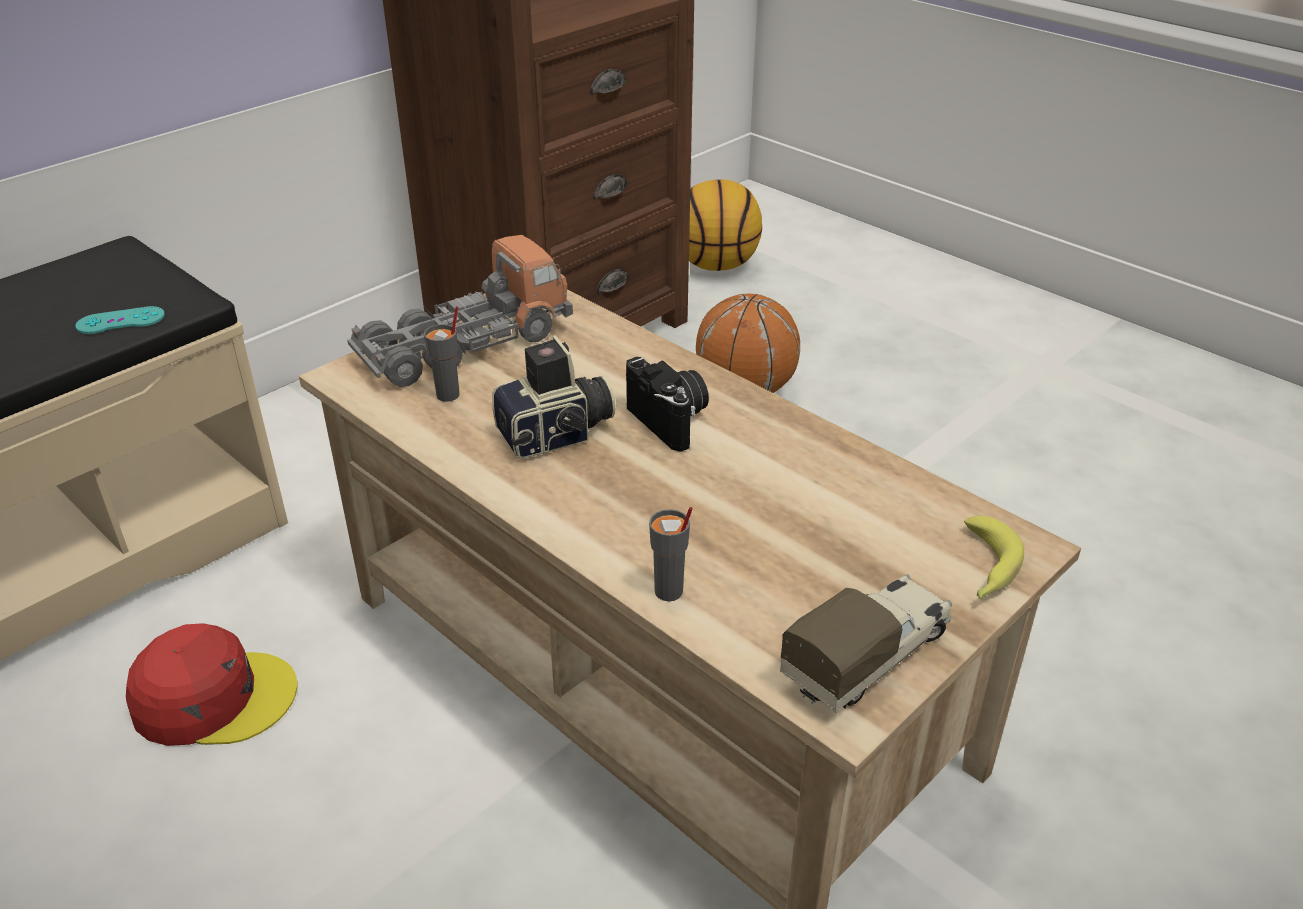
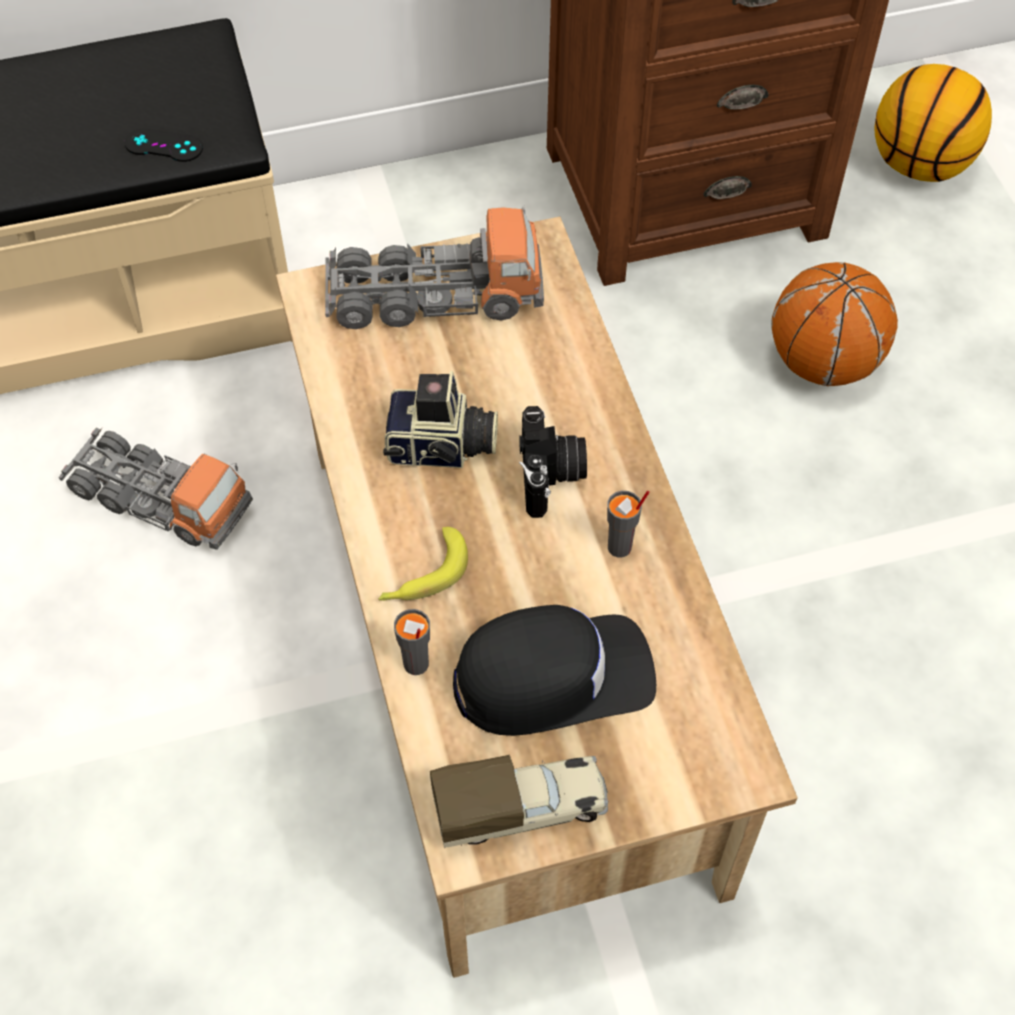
camera: 30 degrees right, 20 degrees up
(121, 321) = (163, 146): turquoise game controller -> black game controller
(214, 697) = (159, 499): red cap -> toy truck
(449, 395) = (382, 356): grey cup -> grey cup (620, 547)
(803, 549) = (554, 677): none -> black cap
(985, 569) = (690, 776): banana -> banana (423, 576)

